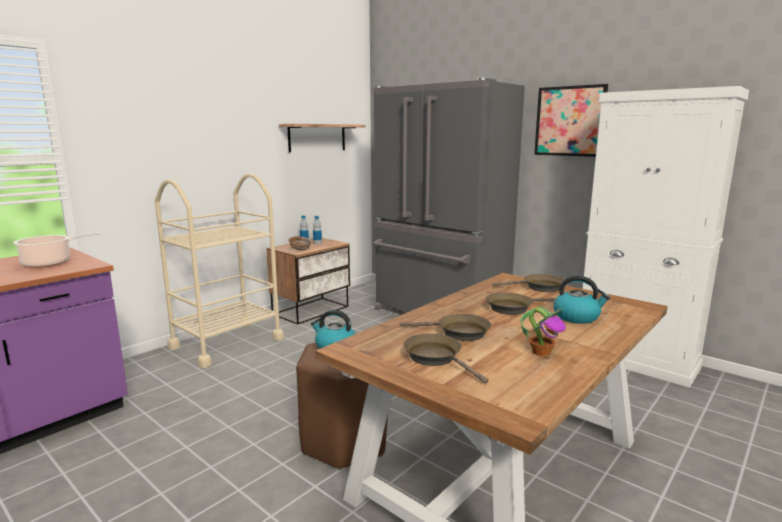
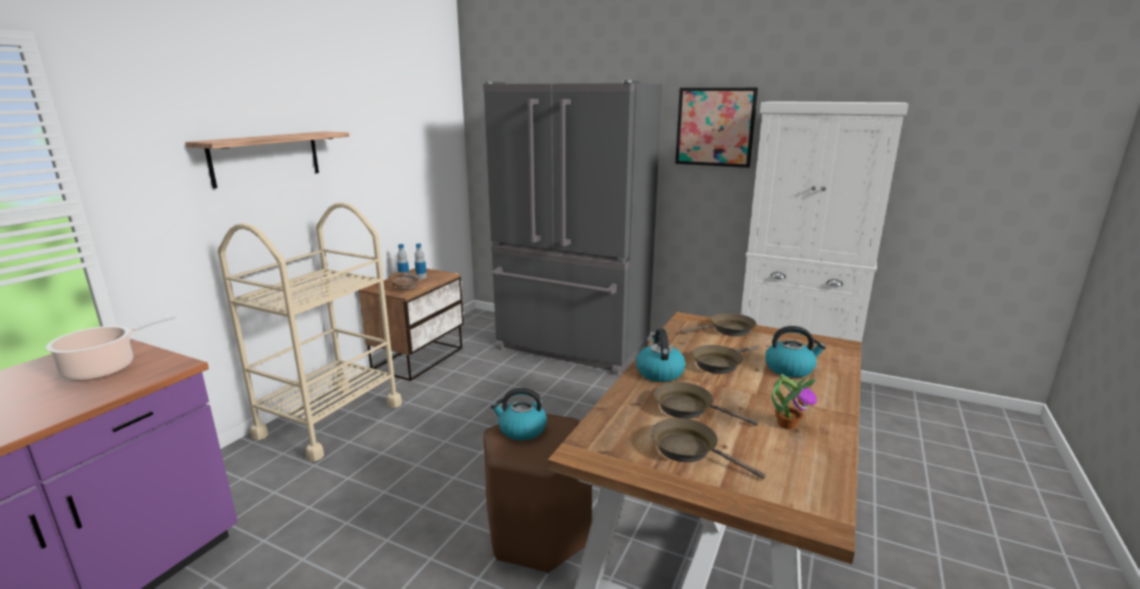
camera: 15 degrees left, 5 degrees up
(317, 137) = (406, 143): shelf -> shelf (266, 158)
(453, 308) = (659, 372): none -> kettle
(458, 333) = (688, 408): brown frying pan -> brown frying pan turned 150 degrees counterclockwise

